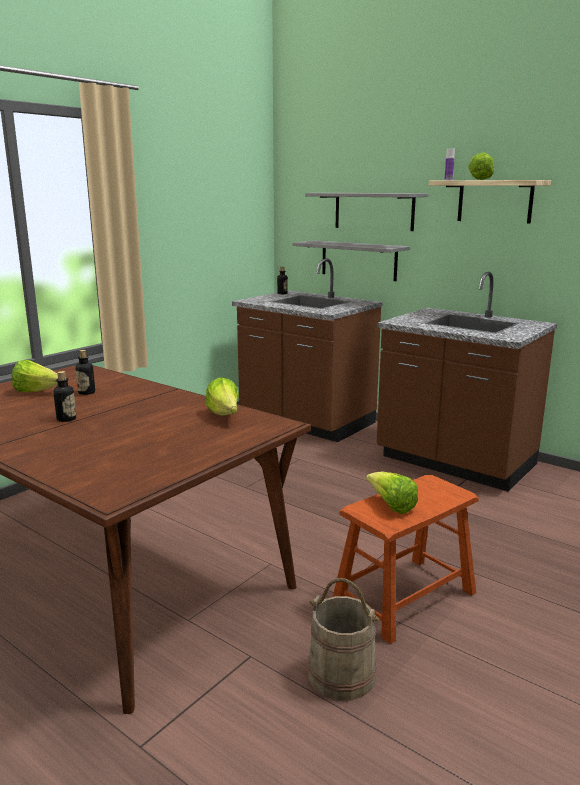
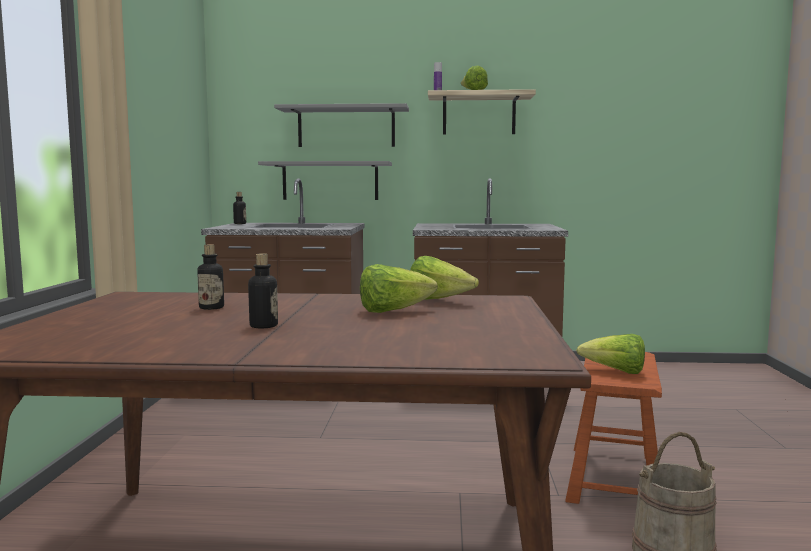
camera: 35 degrees left, 10 degrees down
(37, 392) = (135, 315): lettuce -> lettuce (393, 311)

